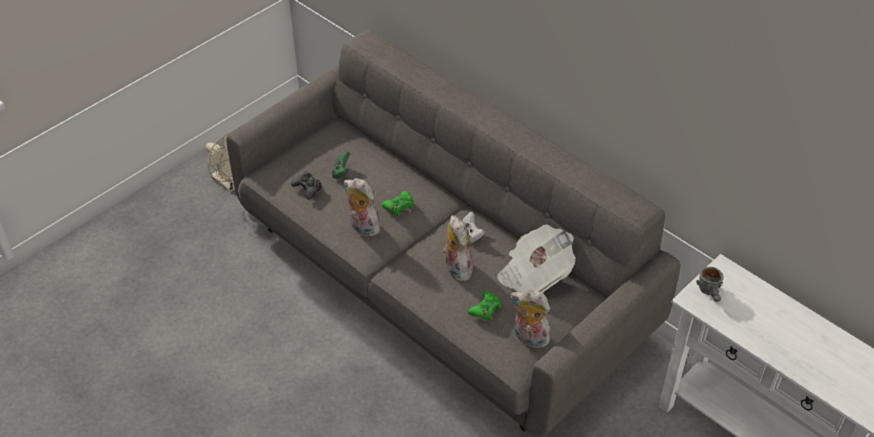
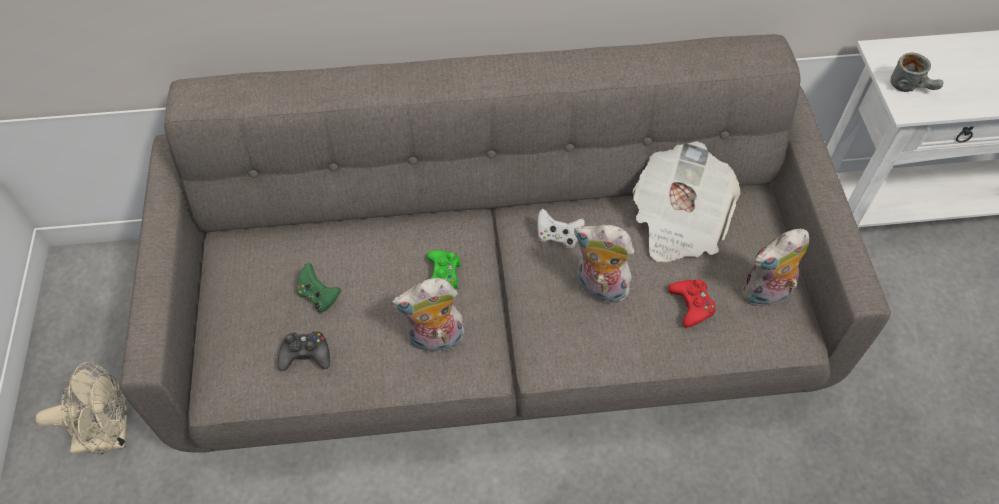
camera: 50 degrees left, 10 degrees up
(485, 309) = (691, 305): green game controller -> red game controller

